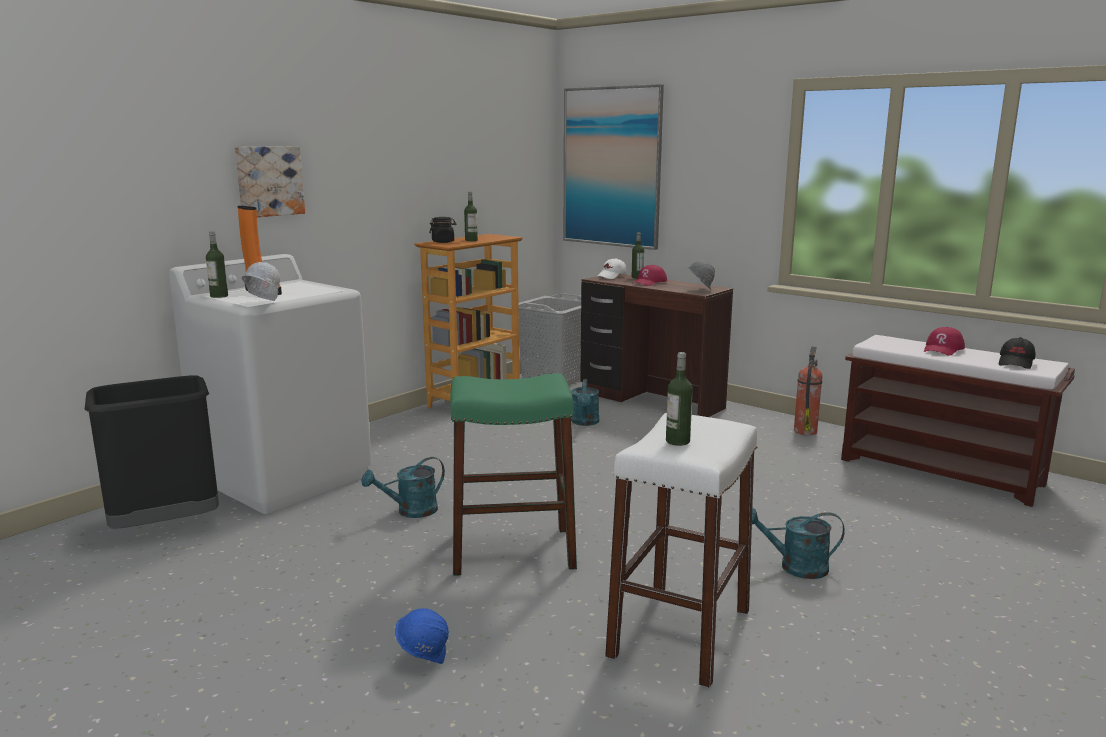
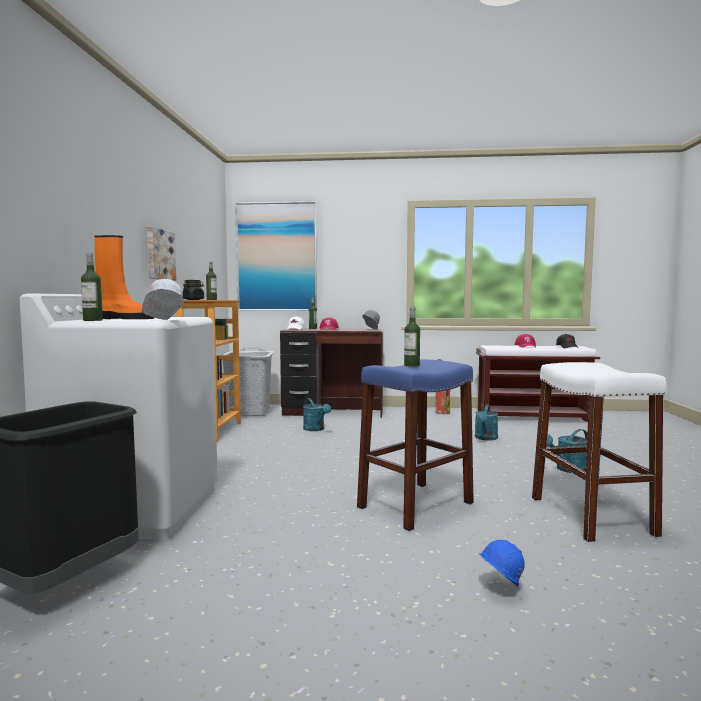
camera: 35 degrees left, 10 degrees down
(269, 181) = (88, 225): picture -> picture (159, 254)
(410, 511) = (297, 503): turquoise watering can -> turquoise watering can (485, 438)
(513, 551) = (416, 505): green stool -> blue stool
(677, 441) = (600, 370): bottle -> bottle (411, 365)

